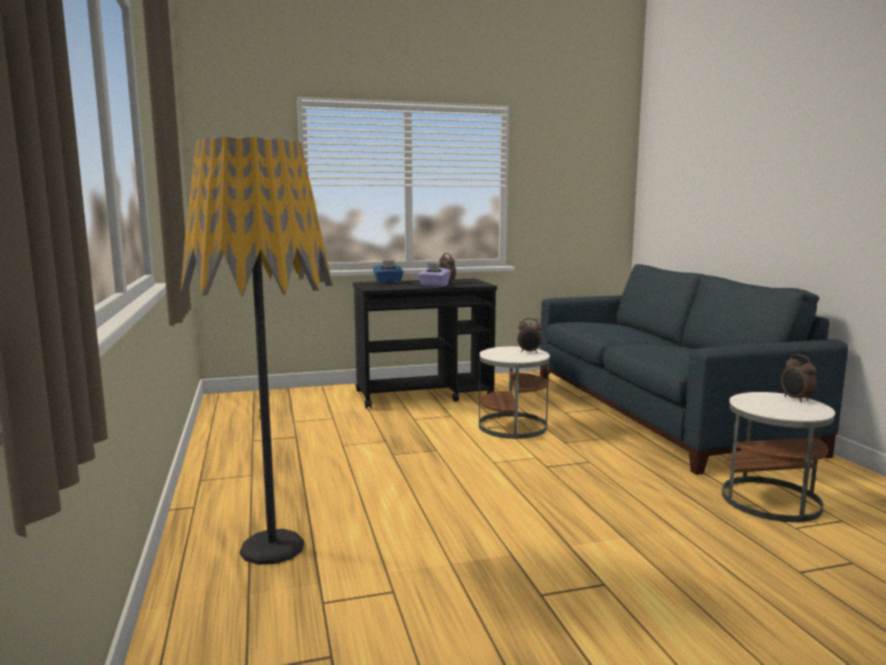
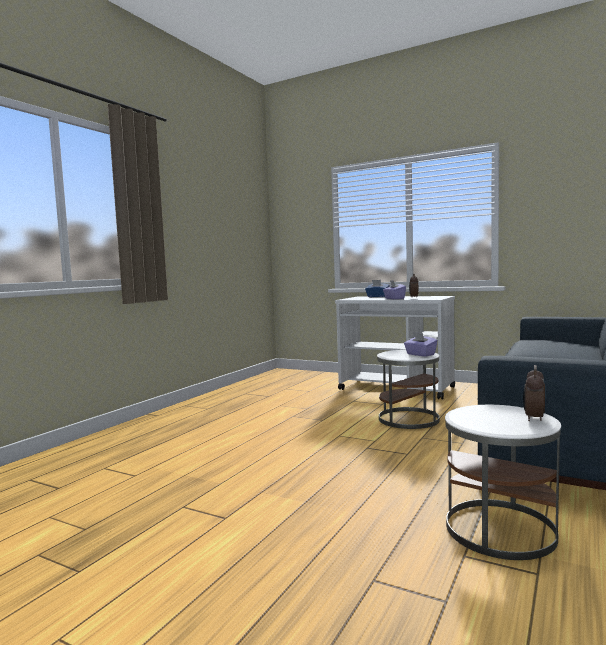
camera: 45 degrees right, 5 degrees down
(271, 547) = (141, 440): floor lamp -> none
(425, 394) = (397, 388): black cart -> white cart
(529, 352) = (420, 354): alarm clock -> purple tissue box

